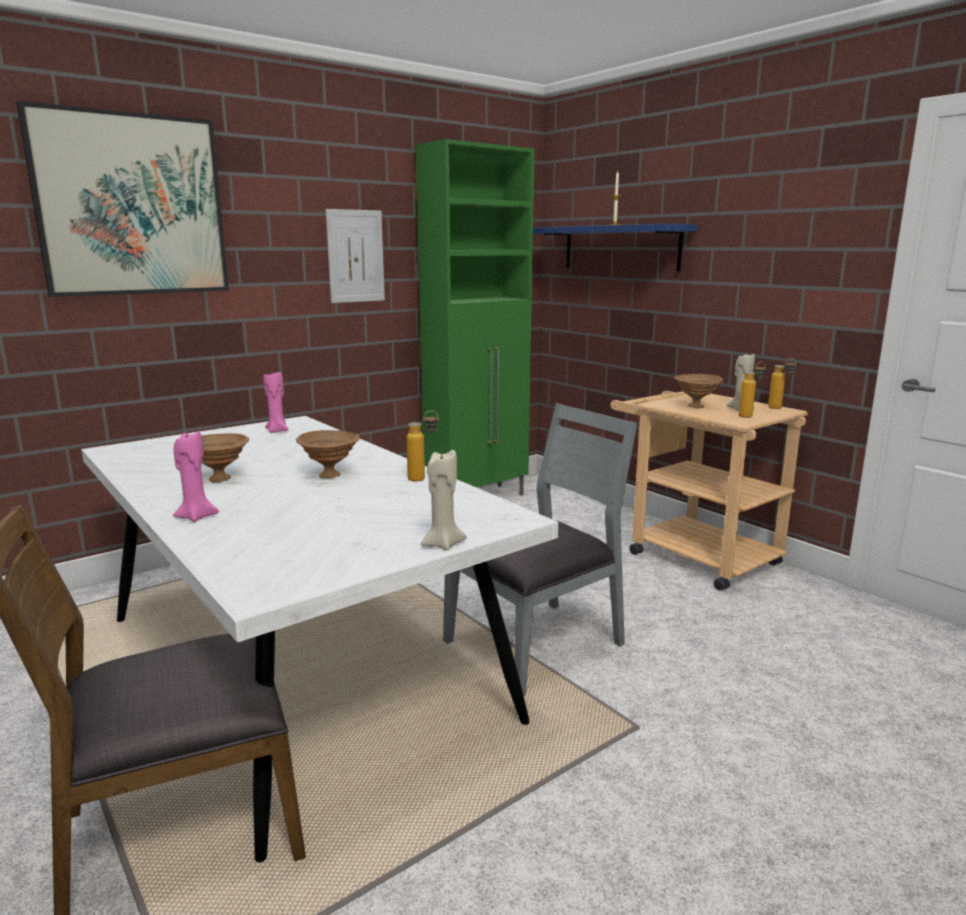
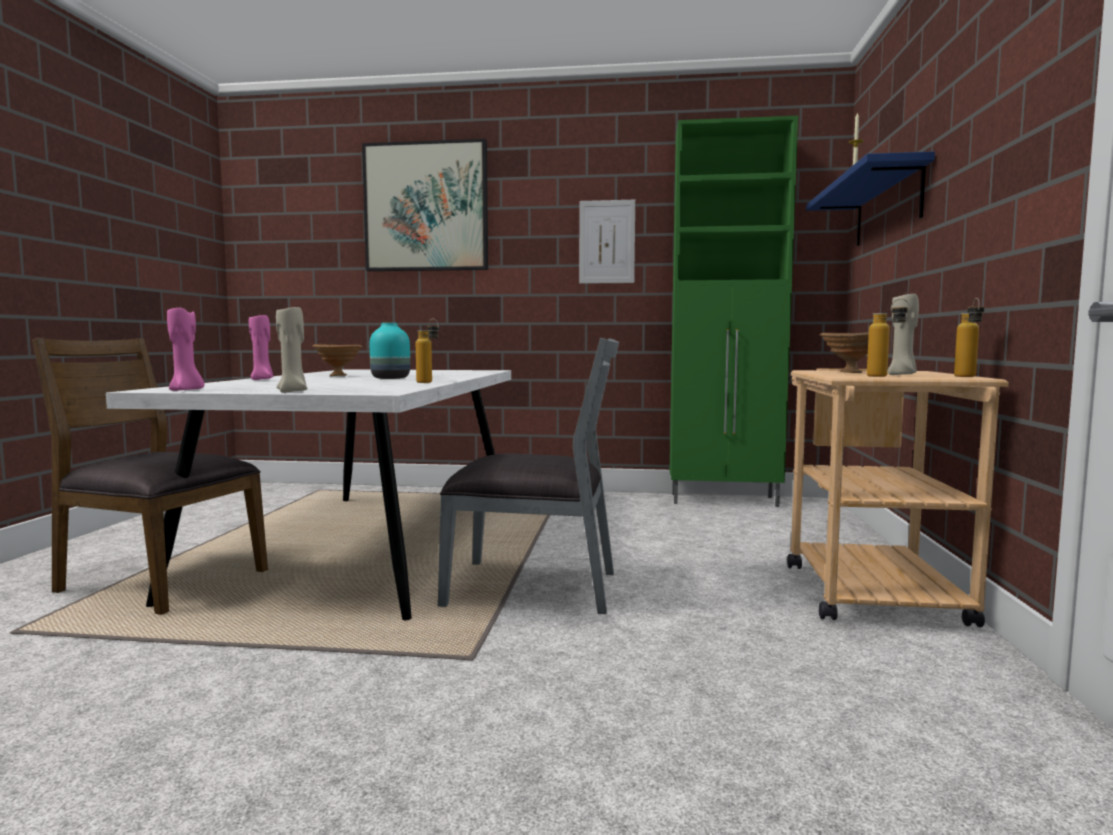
camera: 45 degrees right, 10 degrees down
(277, 430) = (460, 371): pink candle -> pink candle (187, 390)
(330, 475) = (391, 378): brown bowl -> turquoise vase

